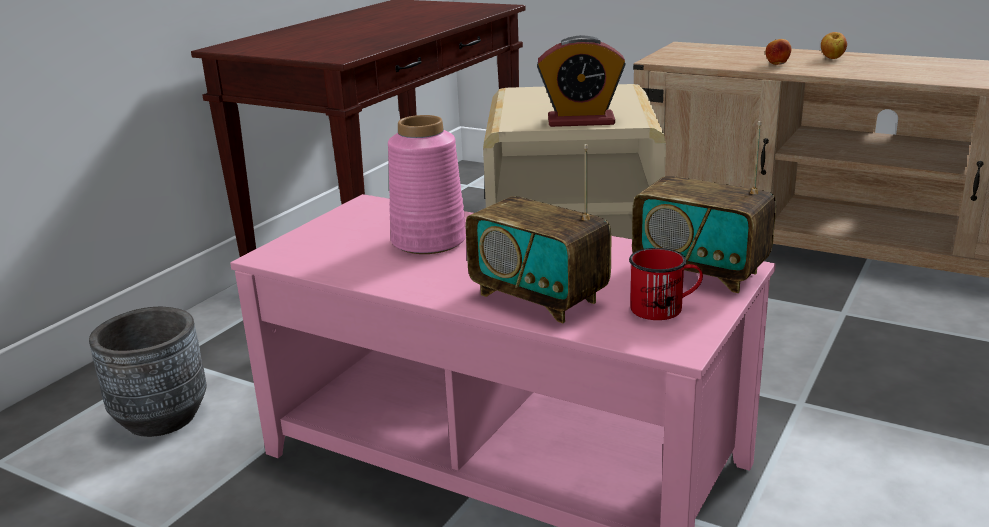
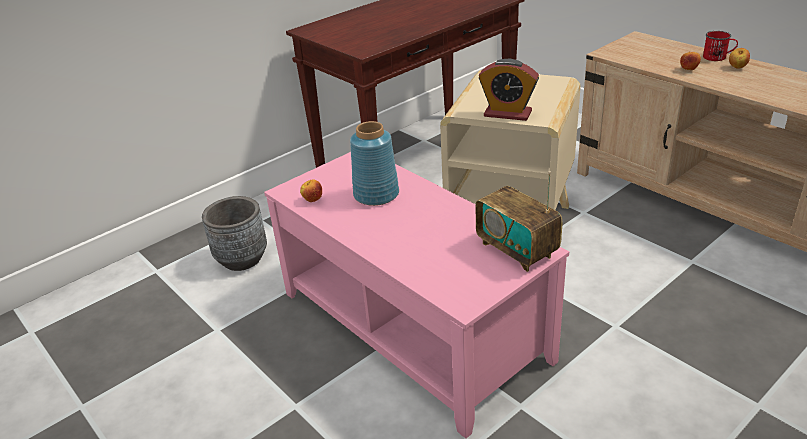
camera: 20 degrees right, 10 degrees up
(325, 261) = (312, 200): none -> apple
(430, 241) = (377, 195): pink vase -> blue vase
(539, 298) = (410, 252): radio -> none
(664, 308) = (475, 275): red mug -> red mug (718, 57)

